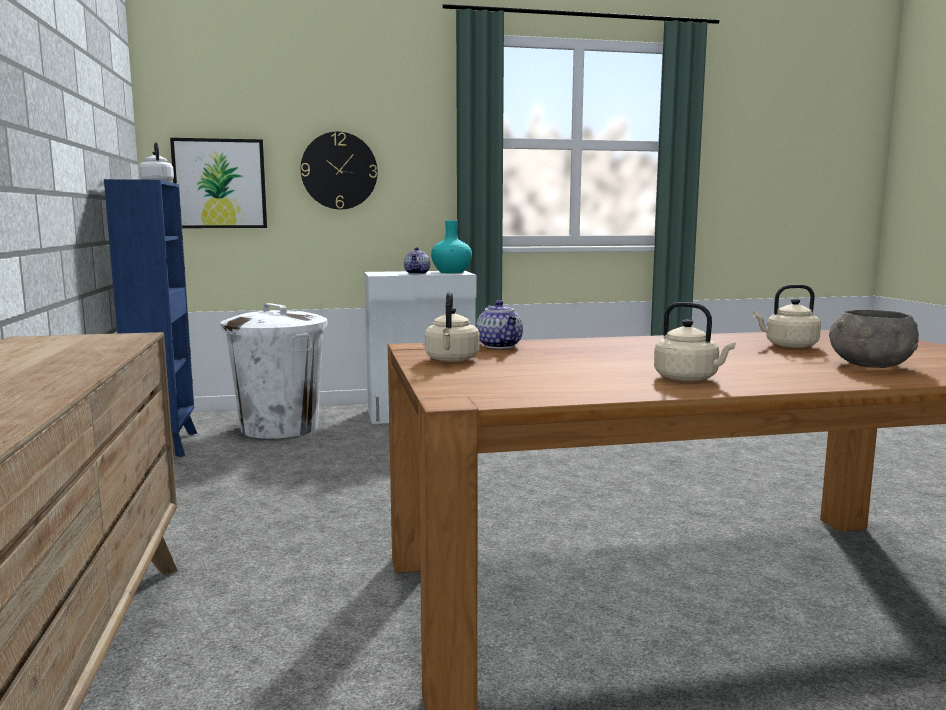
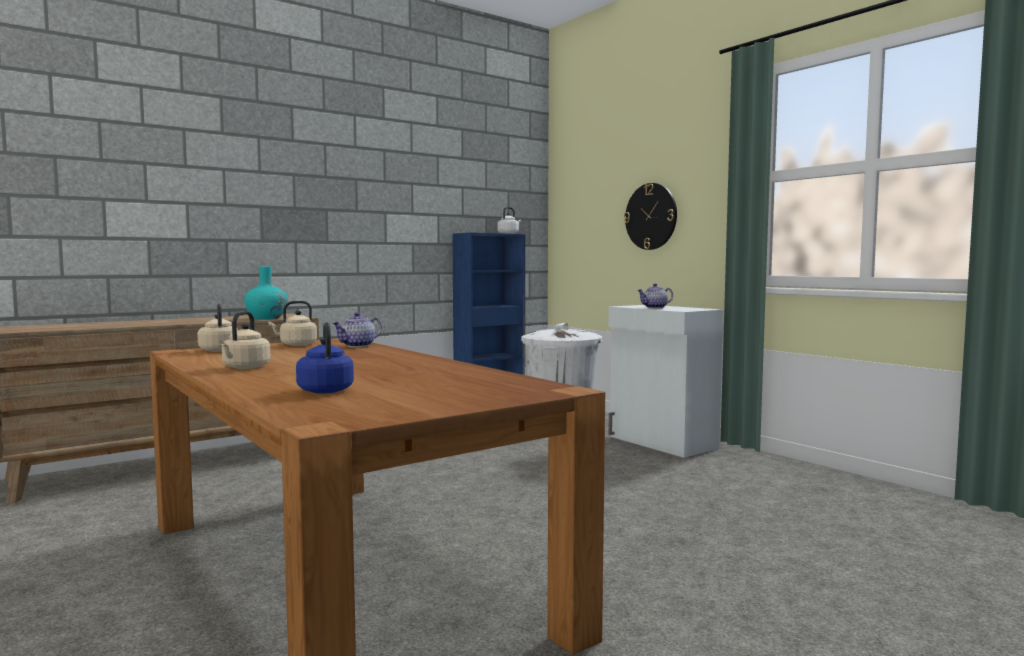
camera: 65 degrees right, 5 degrees down
(220, 184) = (583, 232): picture -> none
(451, 272) = (689, 309): turquoise vase -> turquoise vase (266, 318)
(788, 346) = (423, 377): beige kettle -> beige kettle (219, 350)
(869, 365) = (325, 390): grey bowl -> blue kettle

